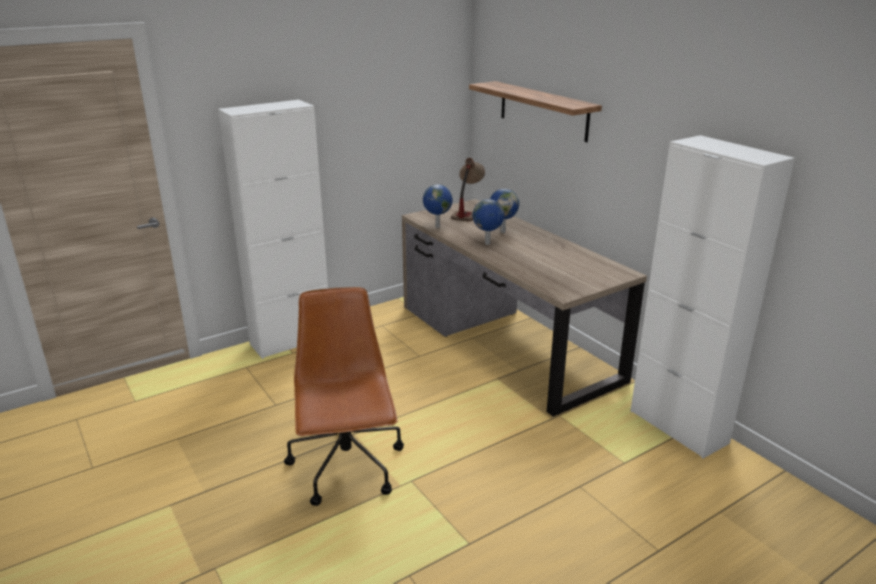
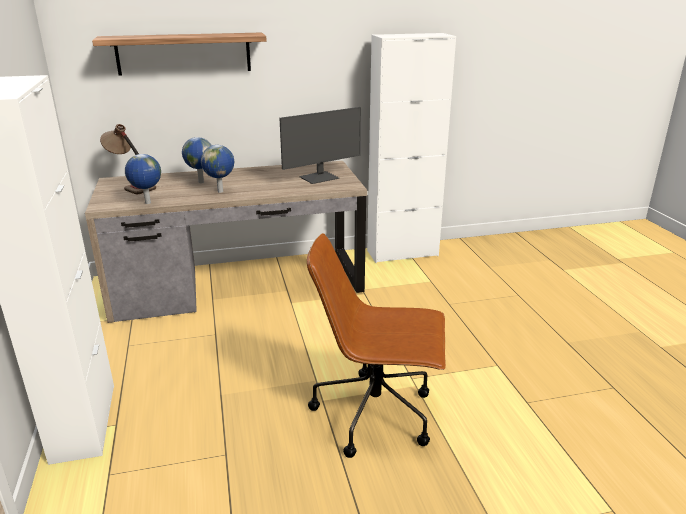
camera: 70 degrees left, 0 degrees up
(571, 275) = (320, 178): none -> monitor

